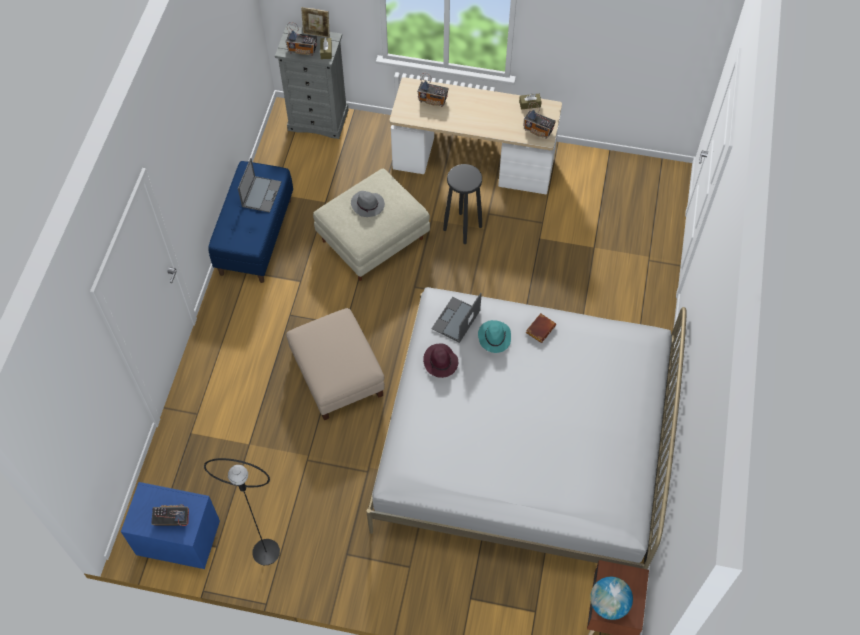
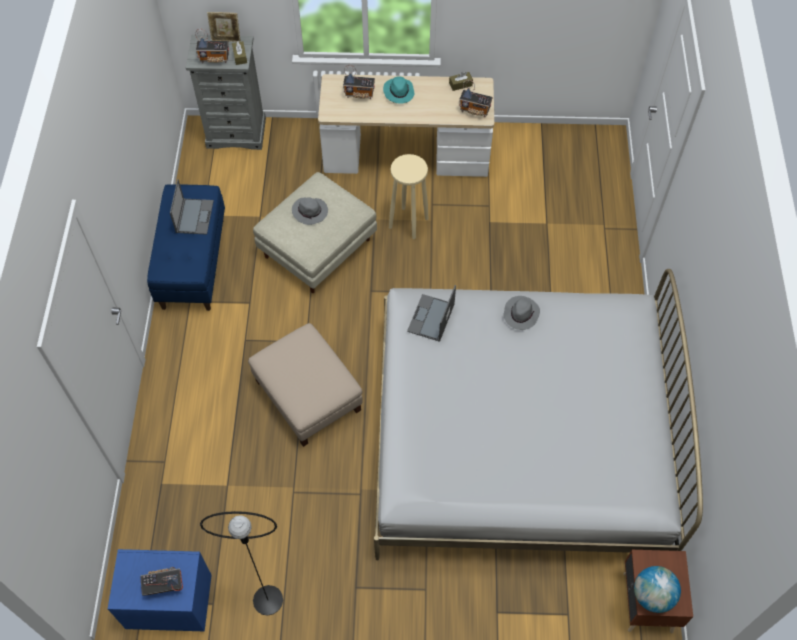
camera: 10 degrees left, 0 degrees up
(441, 362) = (424, 365): purple hat -> none
(462, 227) = (408, 222): black stool -> beige stool
(494, 337) = (475, 330): turquoise hat -> turquoise hat (398, 92)
(540, 328) = (521, 313): brown book -> grey hat

